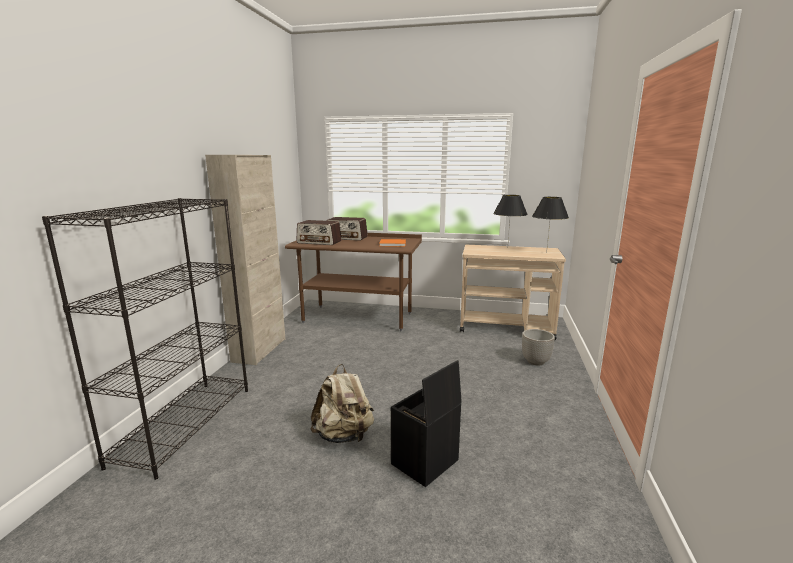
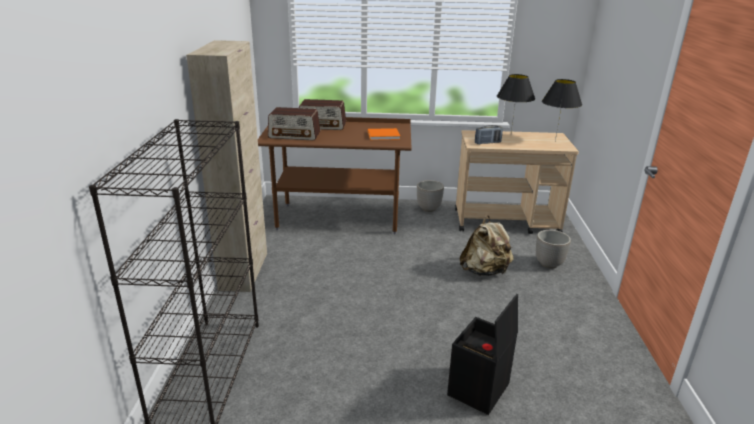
camera: 10 degrees left, 10 degrees up
(344, 435) = (387, 369): beige backpack -> beige backpack (484, 271)
(439, 315) = (429, 209): none -> planter
(483, 252) = (487, 143): none -> radio

